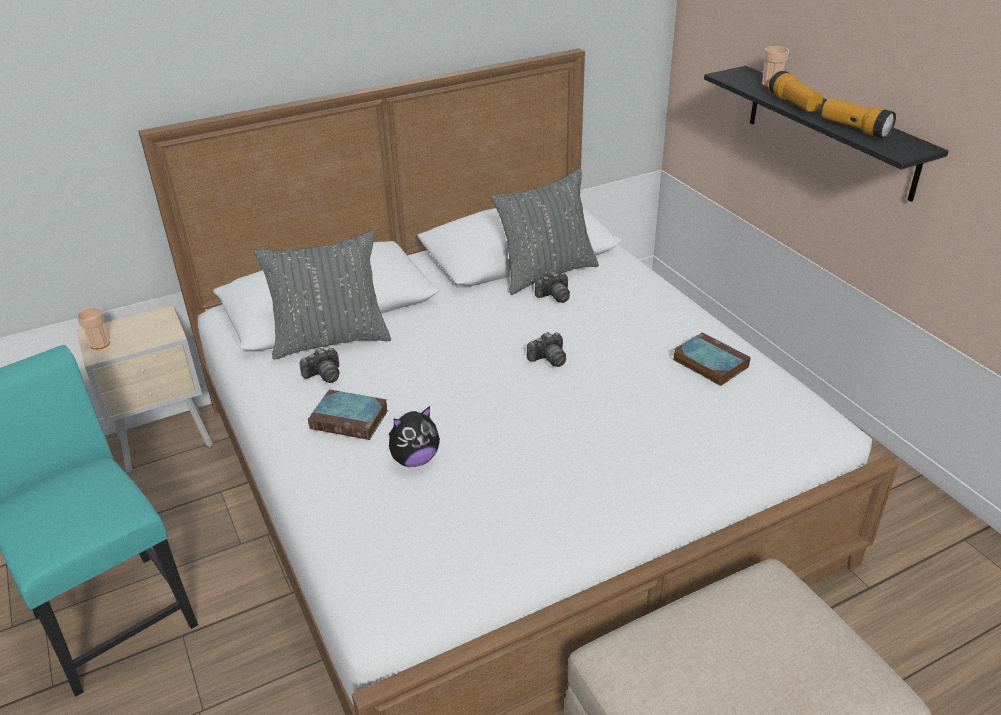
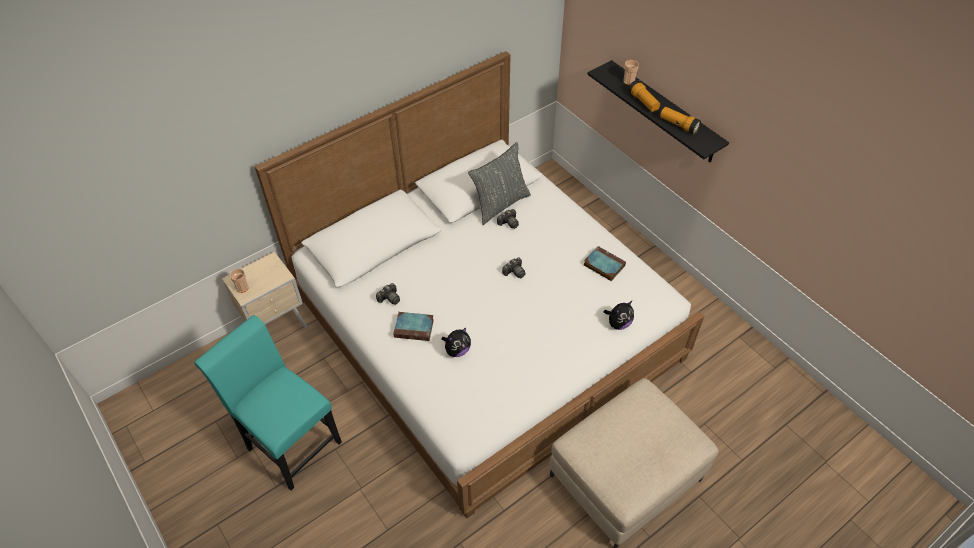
camera: 10 degrees left, 15 degrees up
(330, 340) = (385, 271): grey pillow -> none
(727, 450) = (618, 323): none -> plush toy

